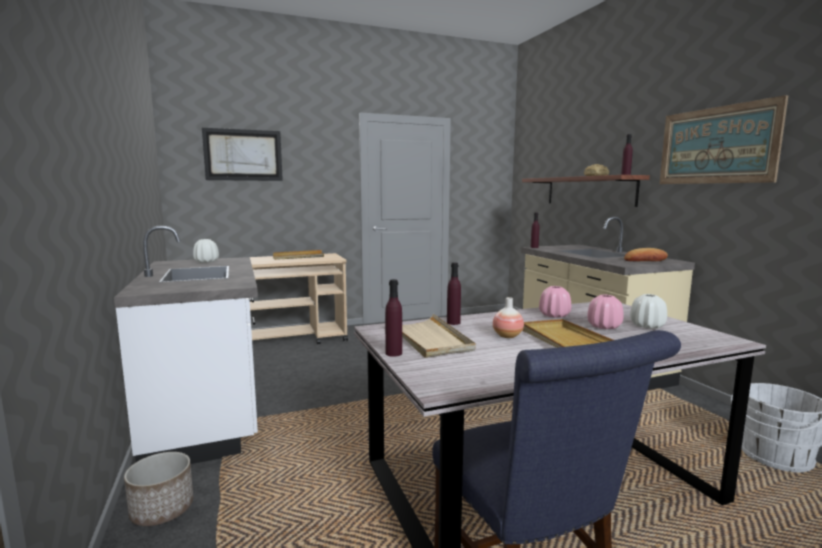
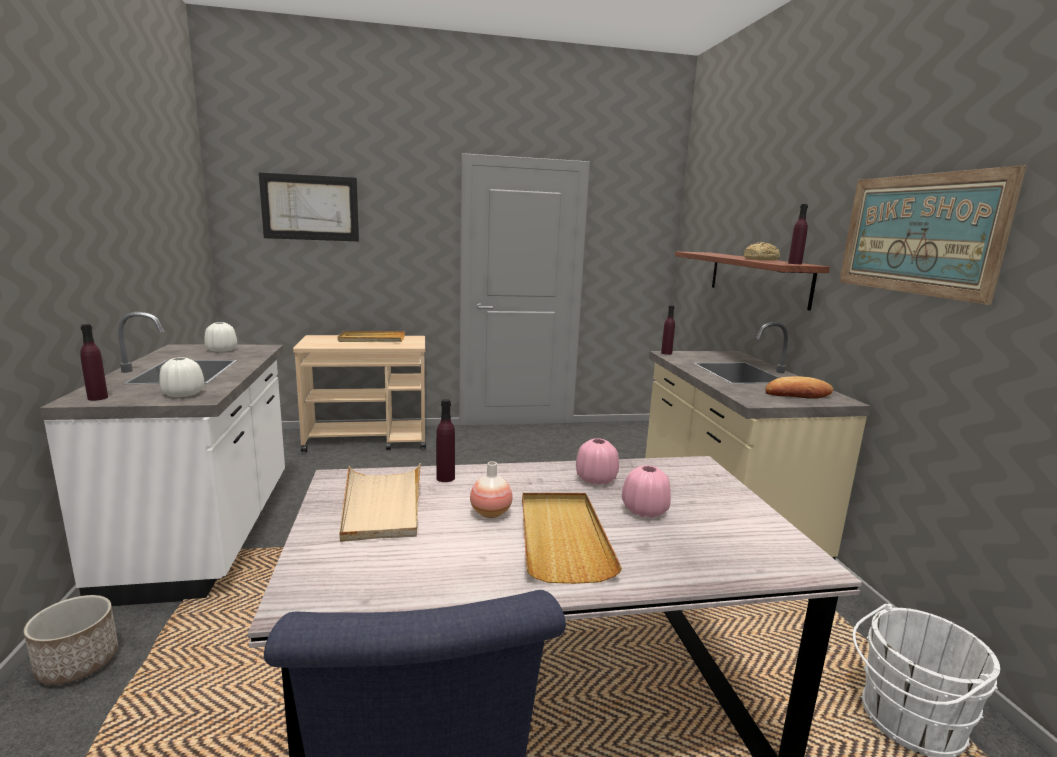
camera: 10 degrees right, 5 degrees up
(393, 353) = (310, 527): purple bottle -> purple bottle (98, 398)
(647, 326) = (710, 517): white vase -> white vase (183, 394)

